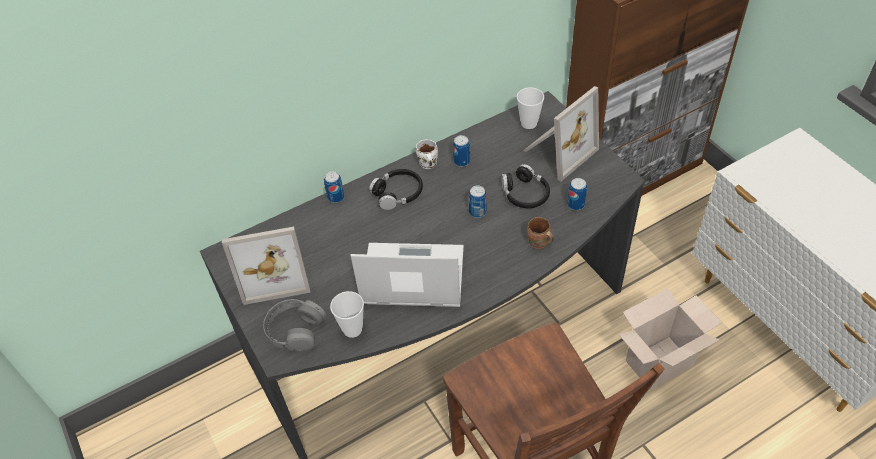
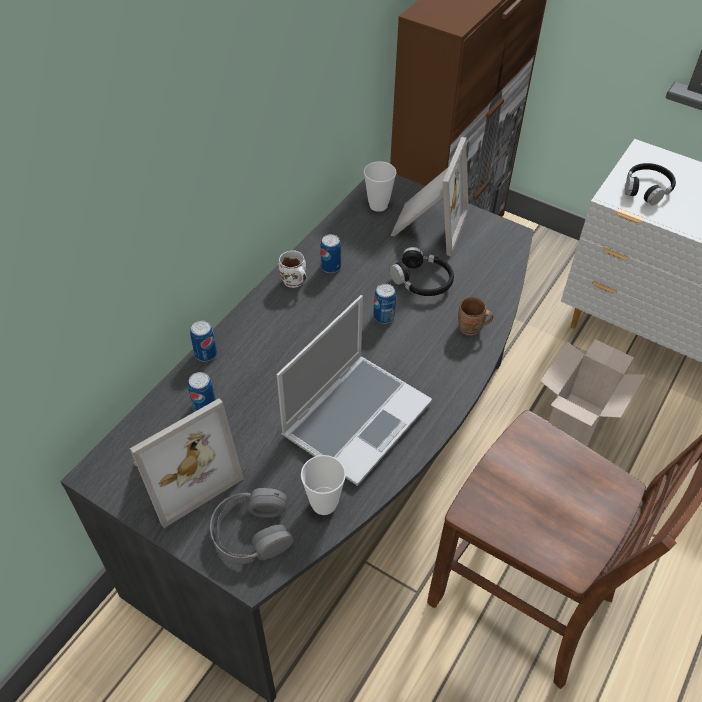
camera: 30 degrees left, 0 degrees up
(398, 193) = (279, 325): black headphones -> black headphones (647, 189)
(411, 278) = (356, 417): laptop -> laptop turned 150 degrees clockwise
(575, 204) = (482, 275): can -> can (204, 405)

